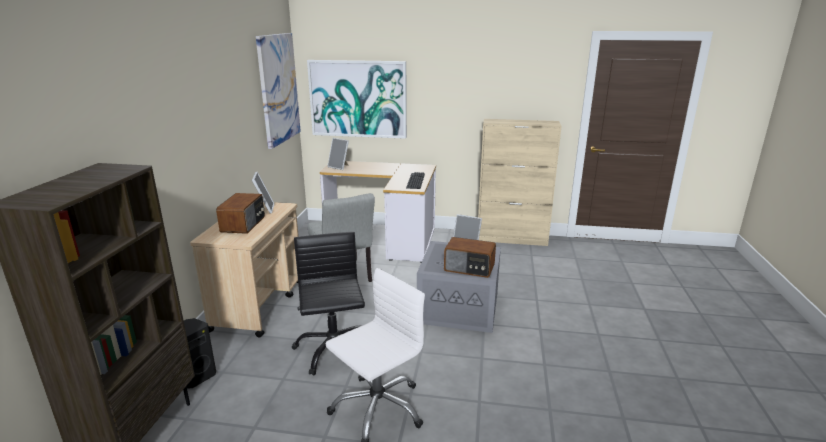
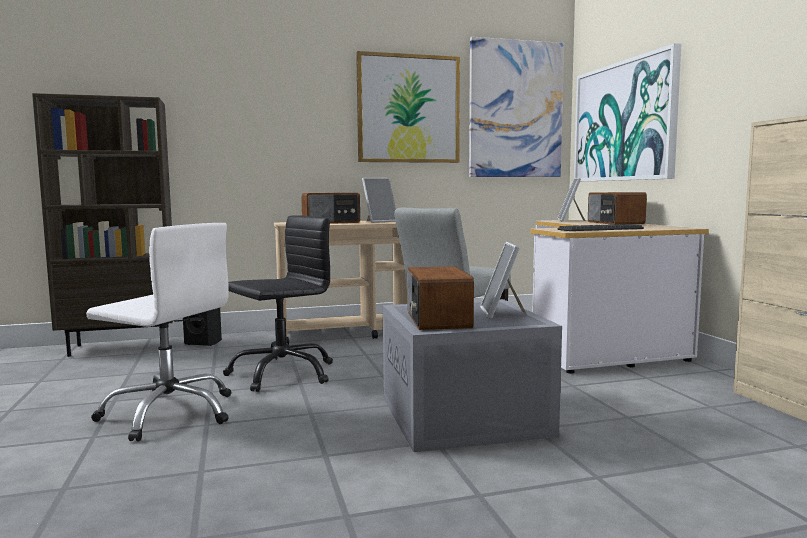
camera: 65 degrees right, 15 degrees down
(237, 105) = (408, 109): none -> picture
(374, 165) = (614, 223): none -> radio

